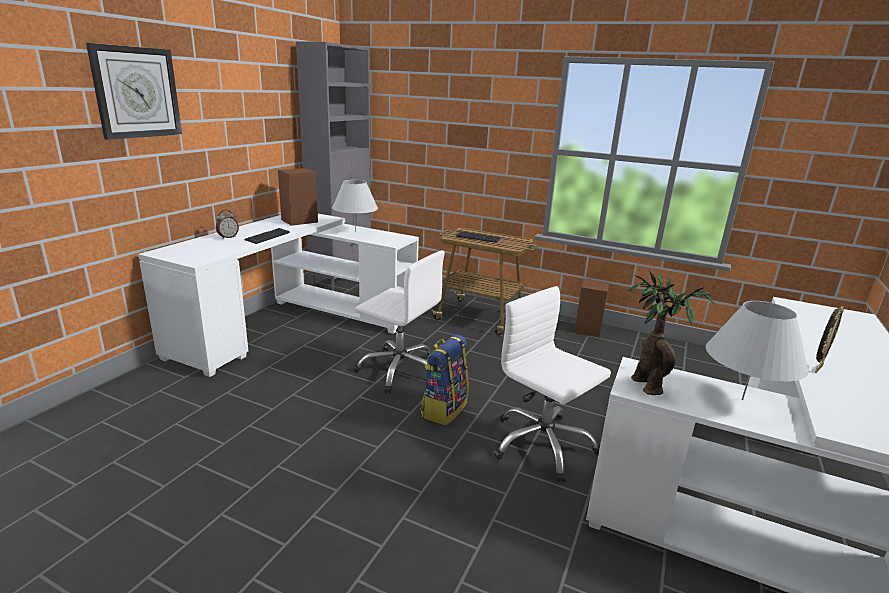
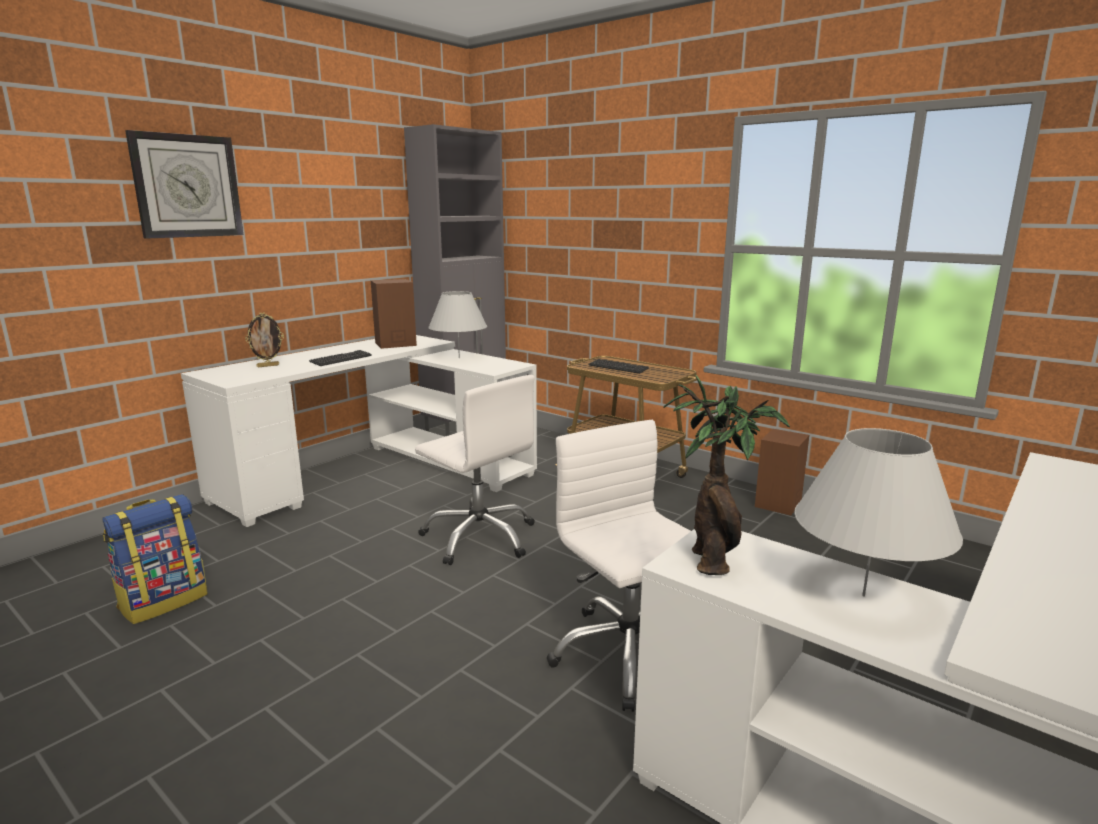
camera: 15 degrees right, 5 degrees down
(228, 237) = (295, 359): alarm clock -> none
(443, 409) = (511, 591): backpack -> backpack (164, 601)
(817, 368) = (1032, 559): picture frame -> picture frame (268, 366)

